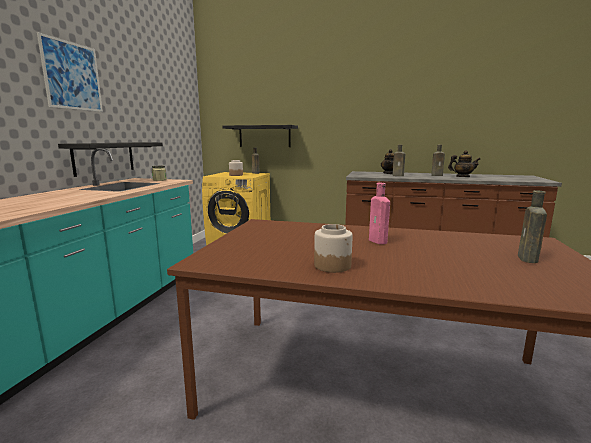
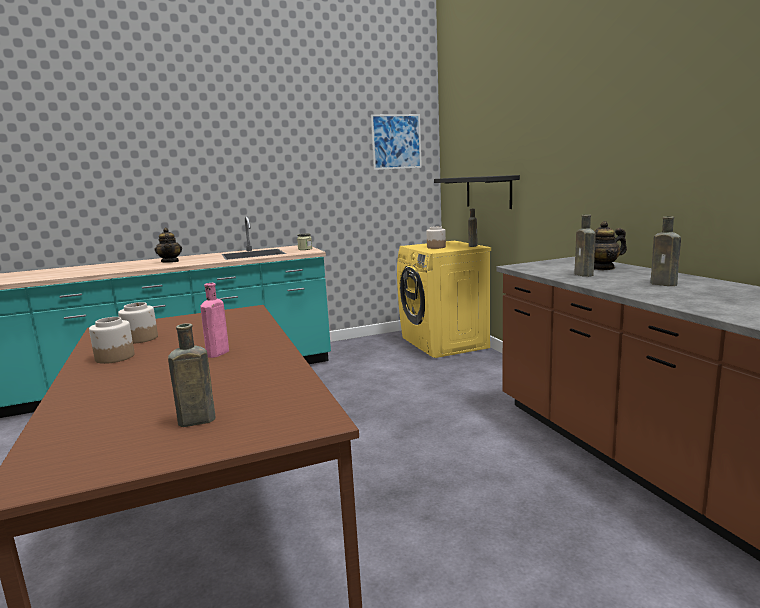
camera: 55 degrees right, 0 degrees up
(72, 76) = (237, 150): picture -> picture (396, 141)
(104, 158) = (270, 224): black shelf -> none
(280, 254) = (140, 338): none -> jar
(462, 177) = (693, 295): teapot -> teapot (170, 261)

